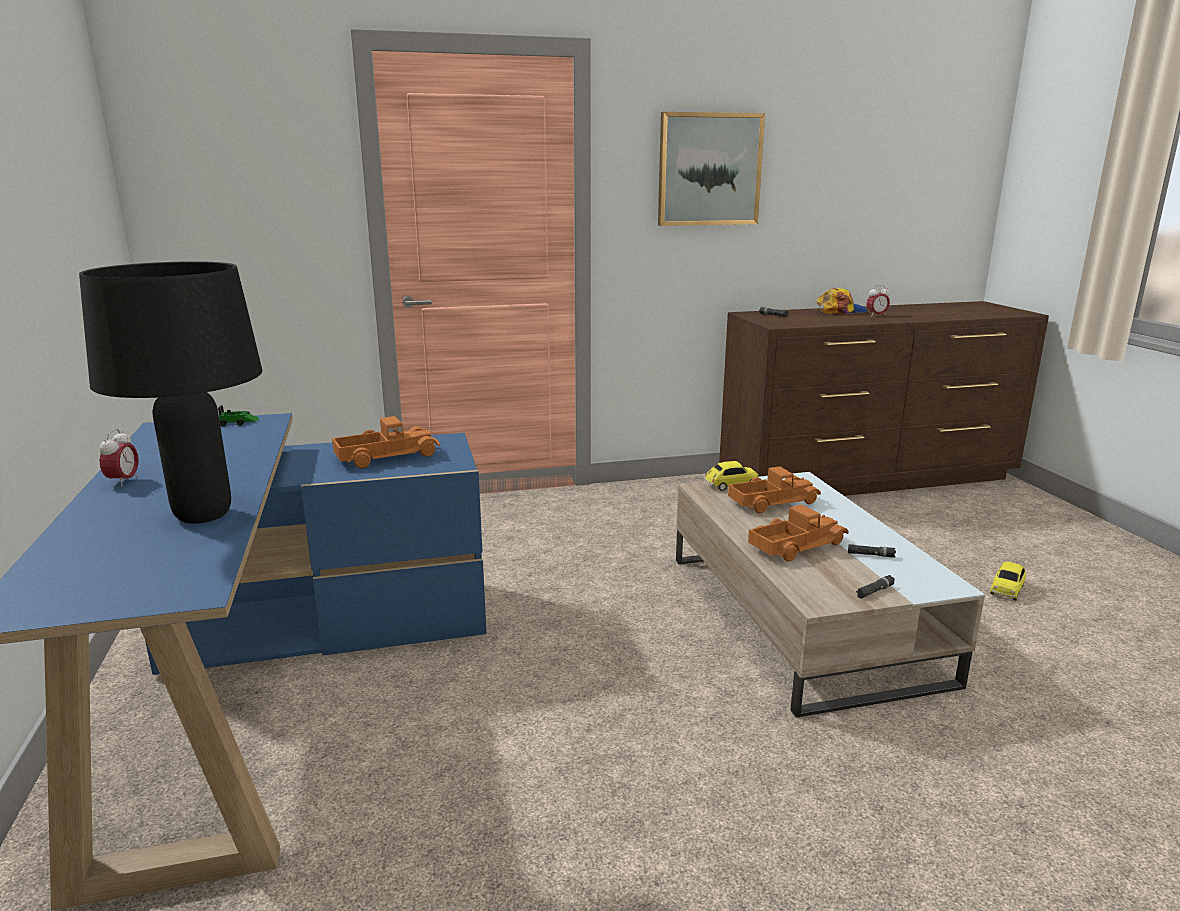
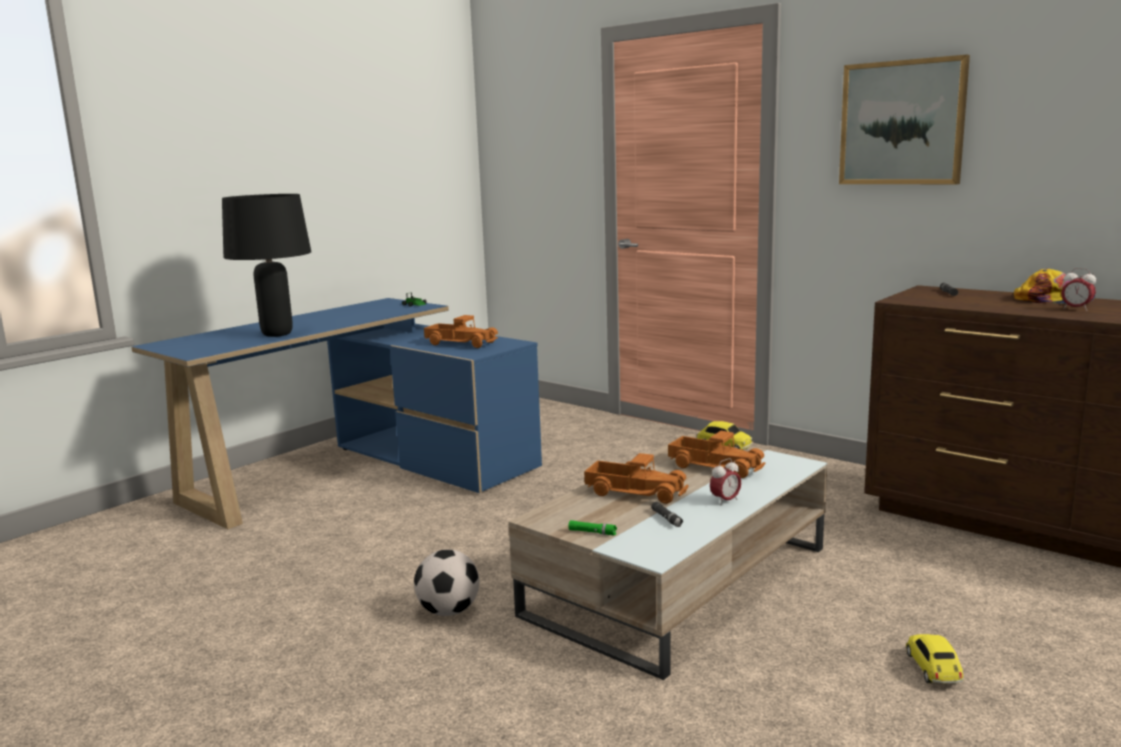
camera: 55 degrees right, 5 degrees down
(123, 481) = (303, 317): alarm clock -> alarm clock (725, 501)
(749, 753) = (448, 611): none -> football
(874, 591) = (592, 532): black flashlight -> green flashlight
(1007, 589) = (933, 669): toy car -> toy car turned 90 degrees clockwise

